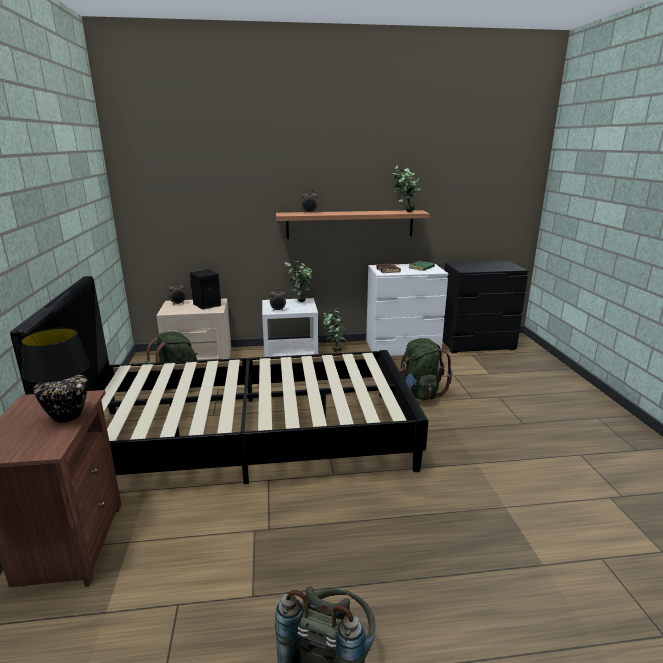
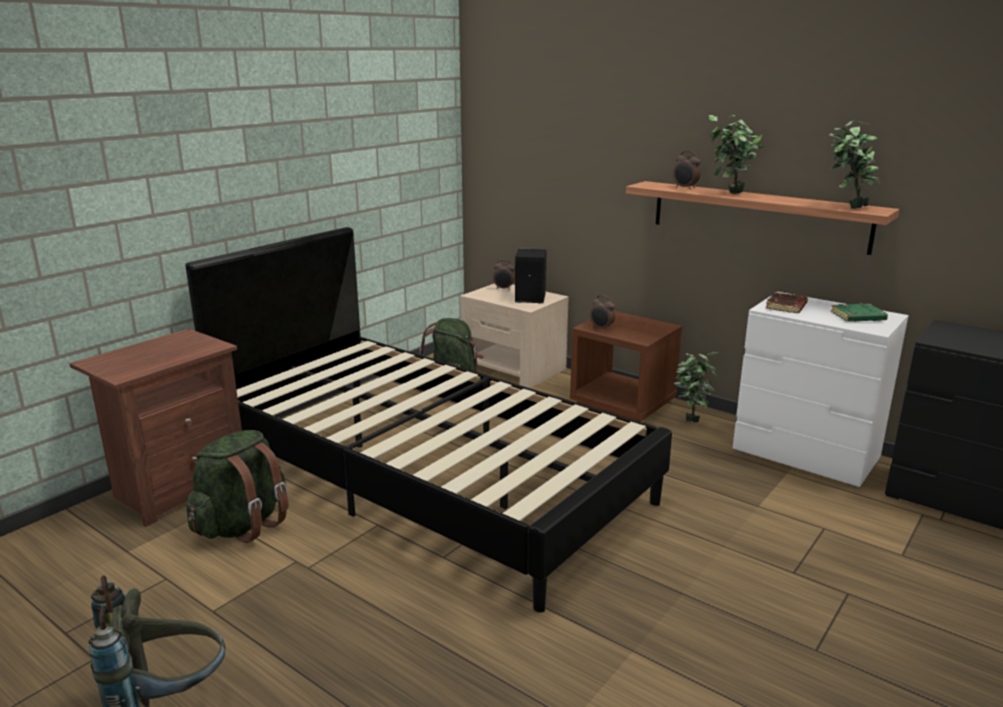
camera: 45 degrees right, 0 degrees up
(68, 416) = (176, 356): black table lamp -> none
(291, 354) = (623, 403): white nightstand -> brown nightstand
(300, 302) = (650, 327): potted plant -> potted plant (729, 194)
(420, 393) = (717, 525): green backpack -> green backpack (243, 525)

